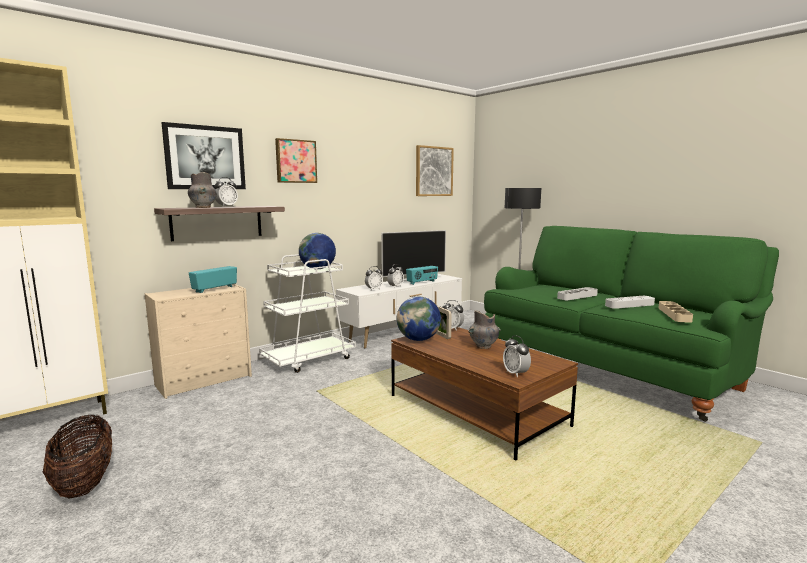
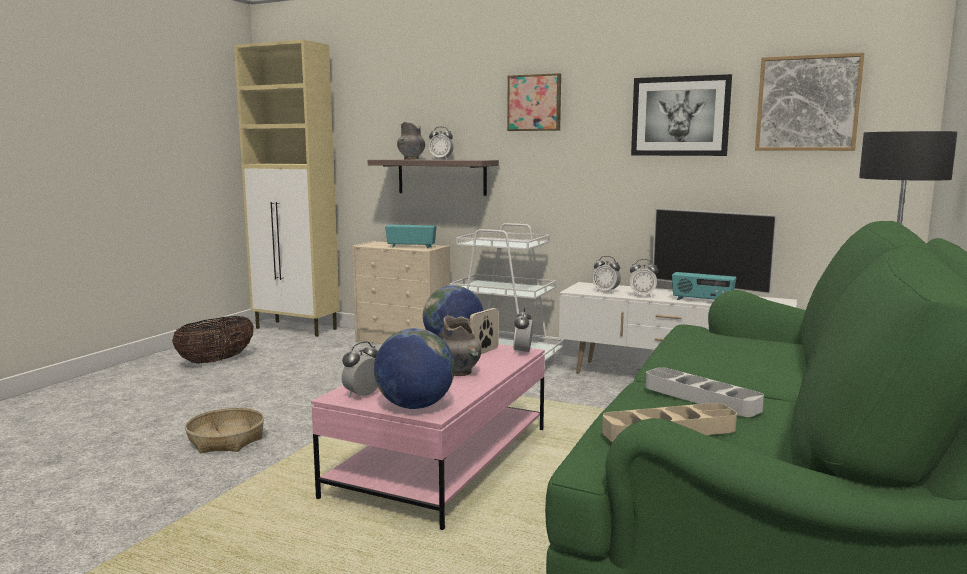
camera: 65 degrees right, 0 degrees up
(205, 157) = (434, 106): picture -> picture (680, 116)
(318, 269) = (513, 244): globe -> globe (414, 406)
(366, 493) = (226, 440): none -> basket
(476, 410) = (442, 461): brown coffee table -> pink coffee table
(577, 296) = (715, 365): grey tray -> none

